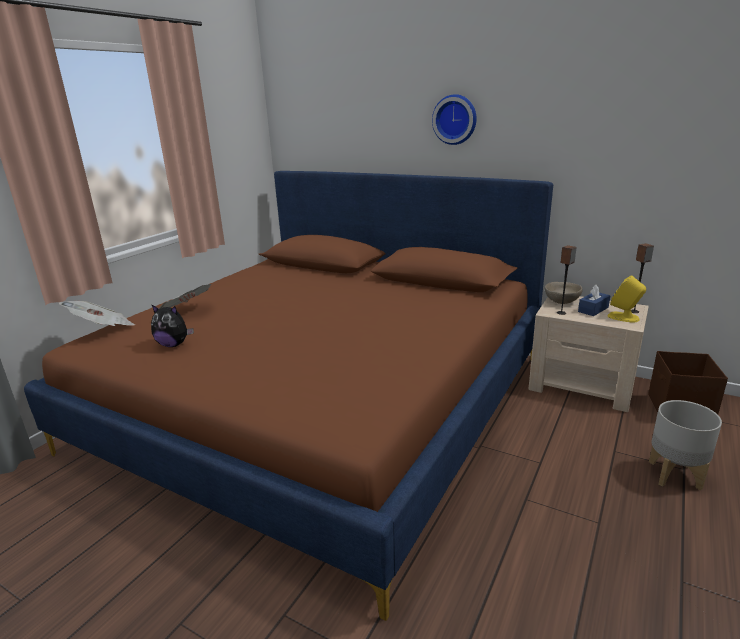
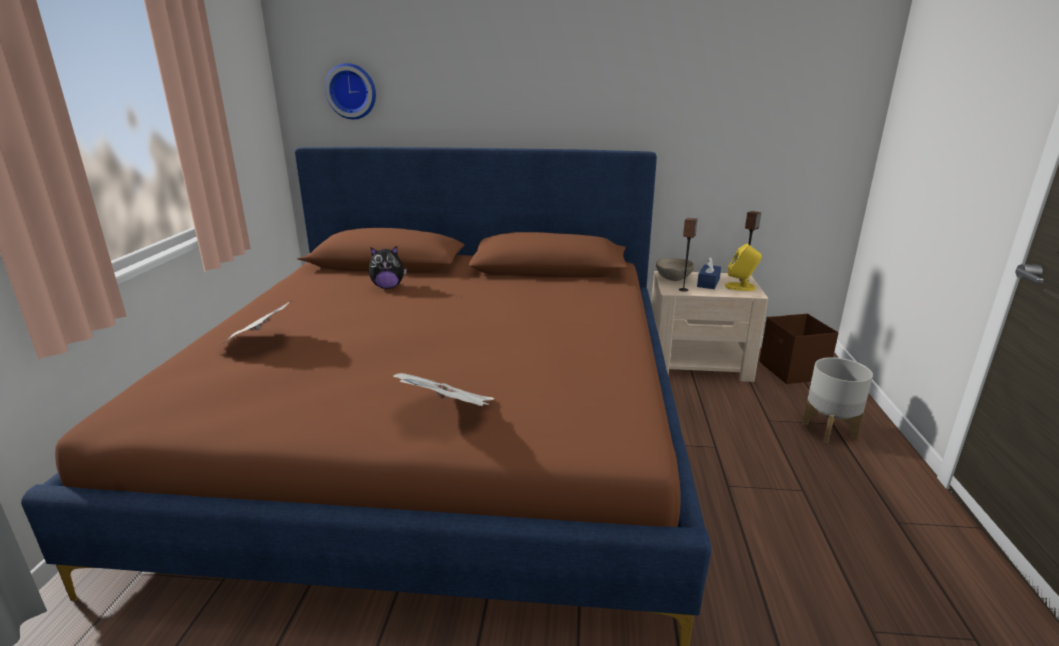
camera: 25 degrees left, 0 degrees up
(103, 328) = (144, 384): newspaper -> newspaper (449, 412)
(174, 344) = (285, 388): plush toy -> plush toy (388, 287)
(455, 119) = (540, 83): wall clock -> wall clock (352, 91)

